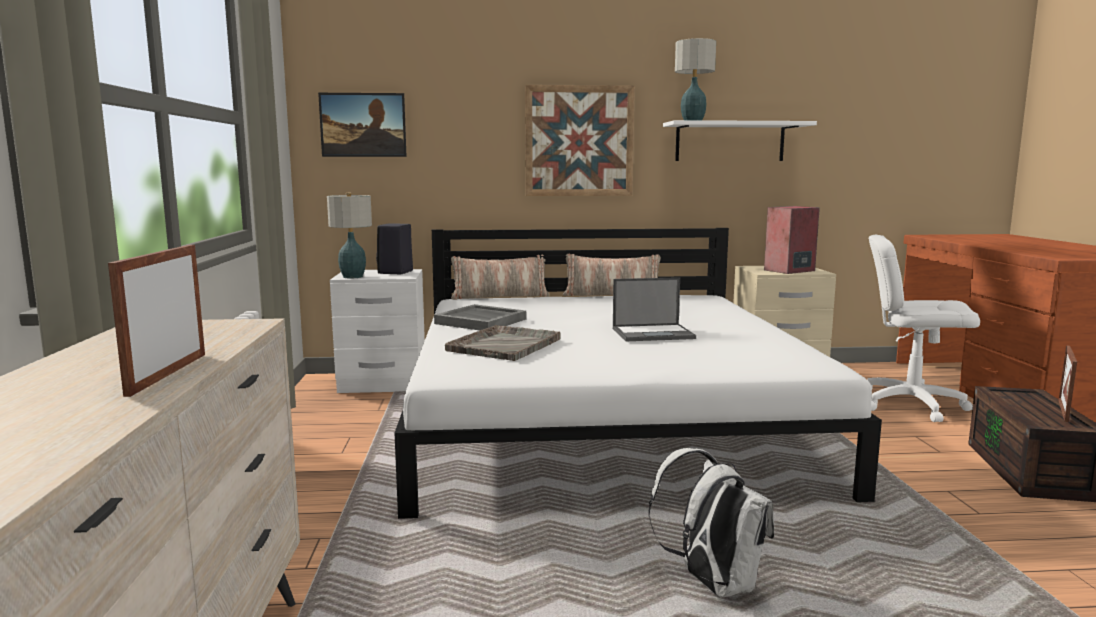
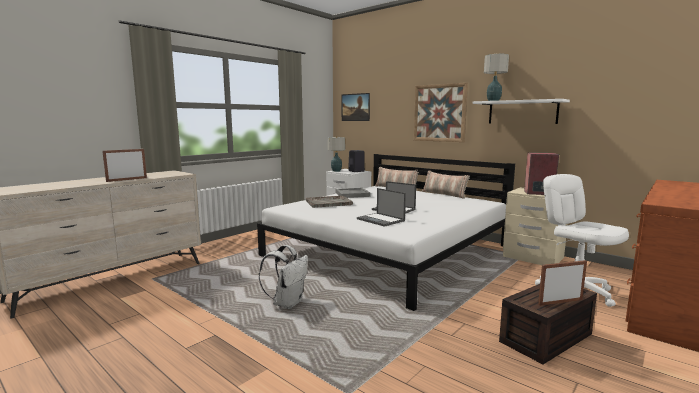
camera: 45 degrees right, 0 degrees up
(702, 354) = (381, 220): none -> laptop

